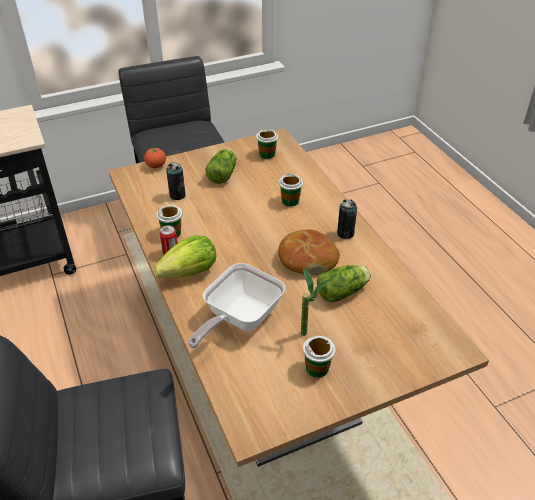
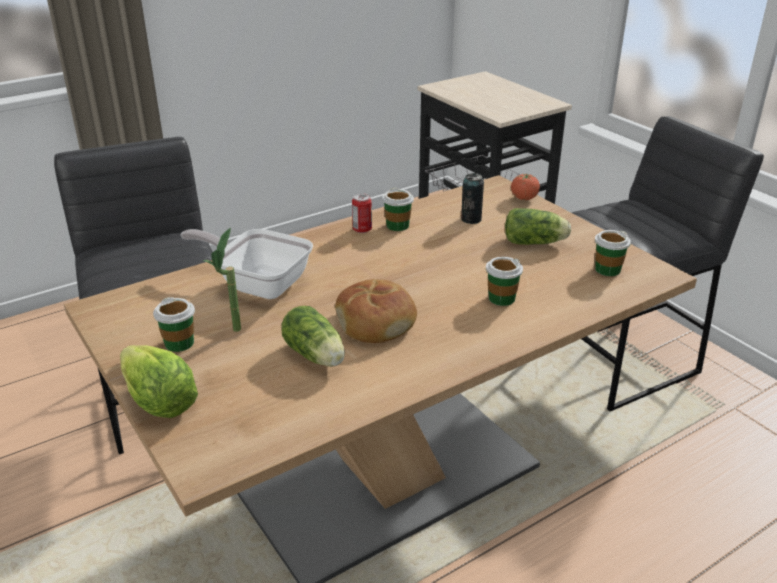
camera: 80 degrees right, 10 degrees down
(190, 272) = (331, 245): lettuce -> lettuce (159, 403)
(345, 233) = (444, 351): can -> none

